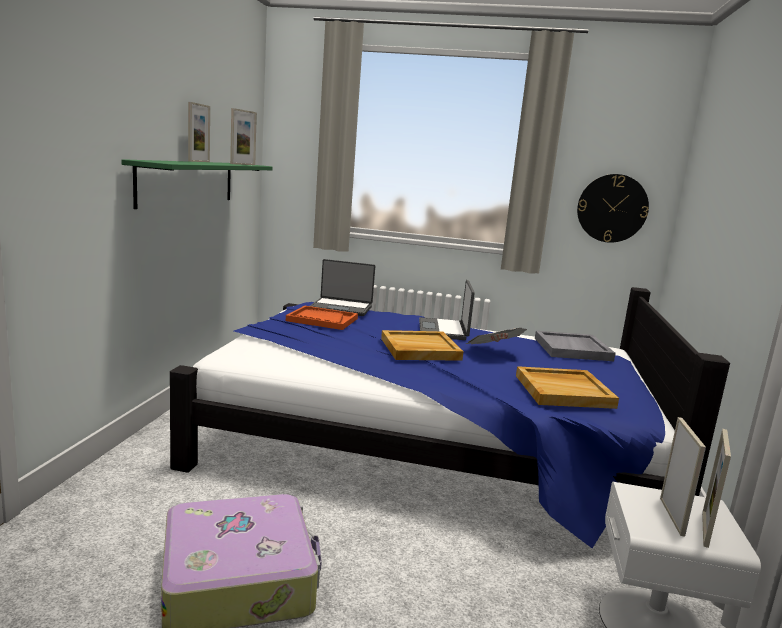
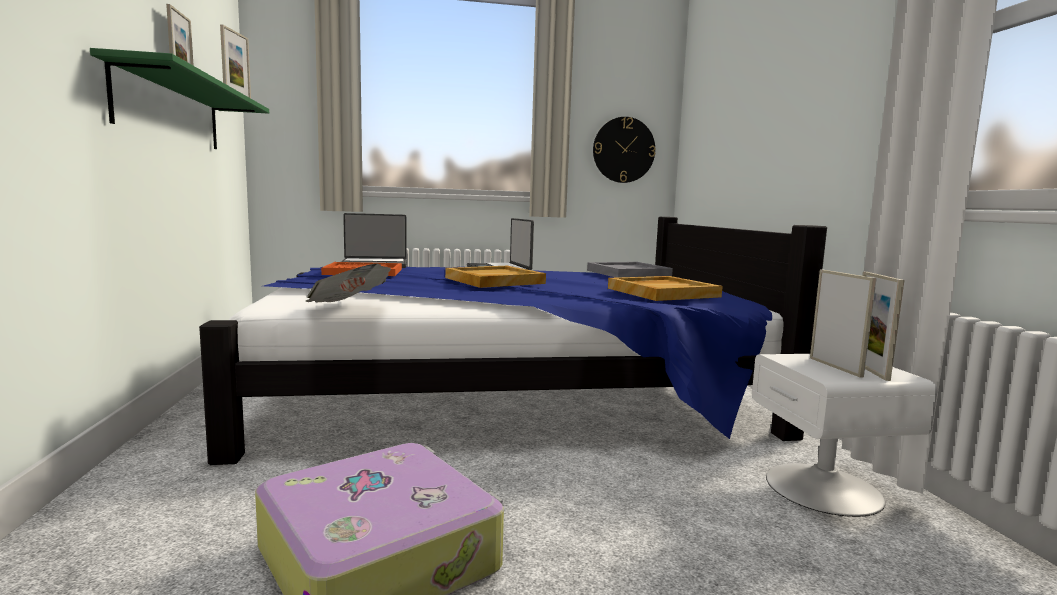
camera: 20 degrees left, 5 degrees down
(493, 351) = (565, 278): newspaper -> newspaper (348, 307)

